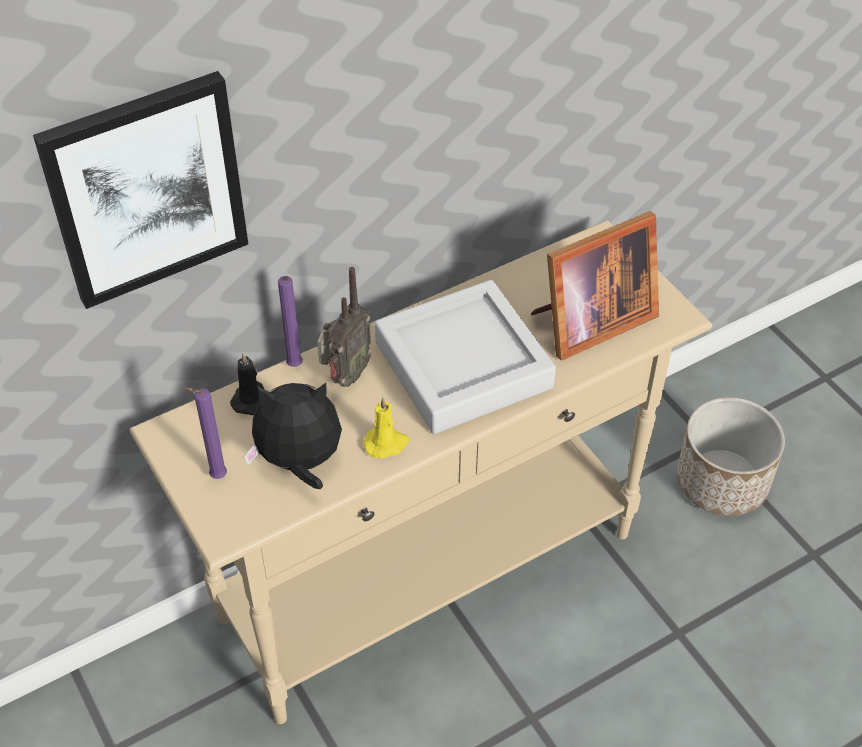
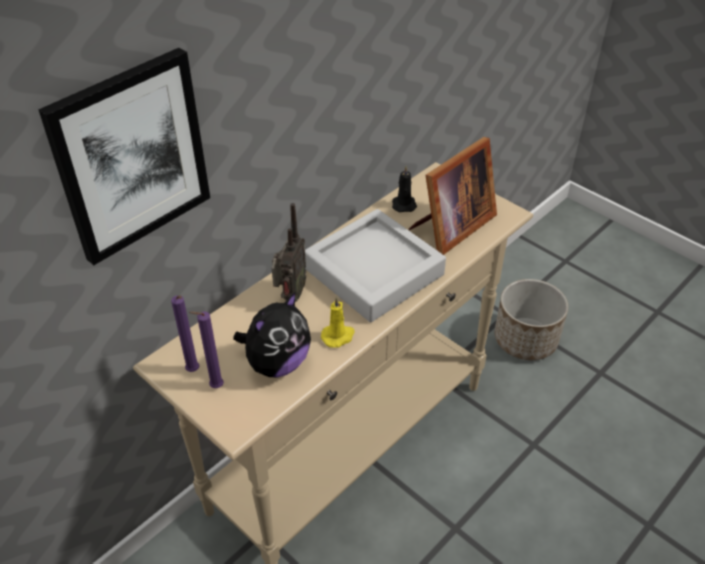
camera: 15 degrees left, 5 degrees down
(251, 399) = (224, 325): black candle -> black candle (403, 204)
(295, 367) = (250, 296): purple candle -> purple candle (194, 372)
(299, 462) = (277, 363): plush toy -> plush toy turned 150 degrees clockwise

